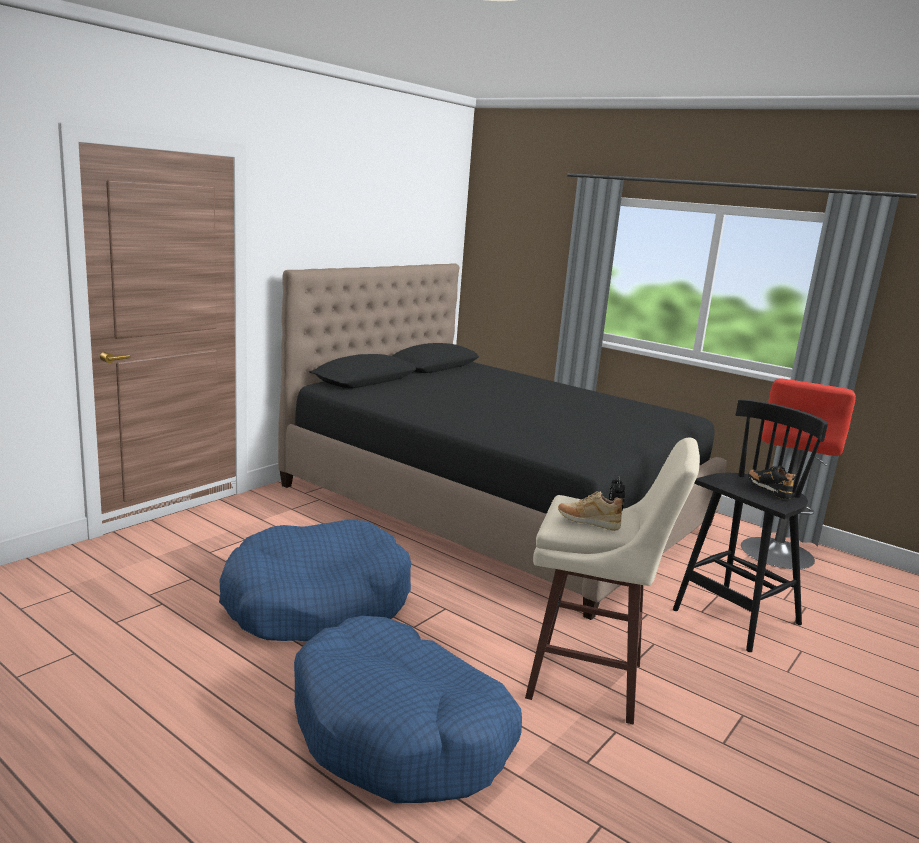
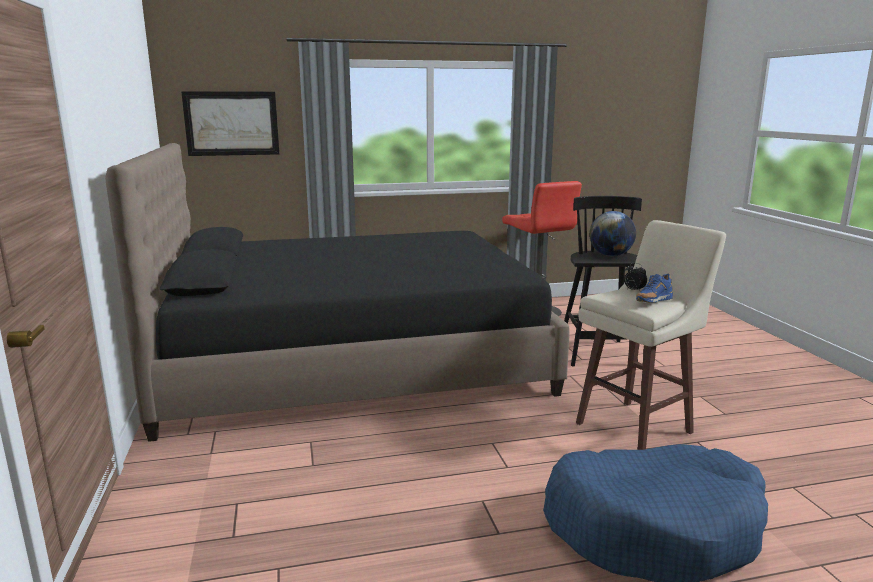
camera: 50 degrees left, 0 degrees up
(316, 602) = (417, 501): blue dog bed -> none
(516, 252) = (232, 123): none -> picture
(588, 523) = (652, 302): beige shoe -> blue shoe
(768, 490) = (610, 255): black shoe -> globe

